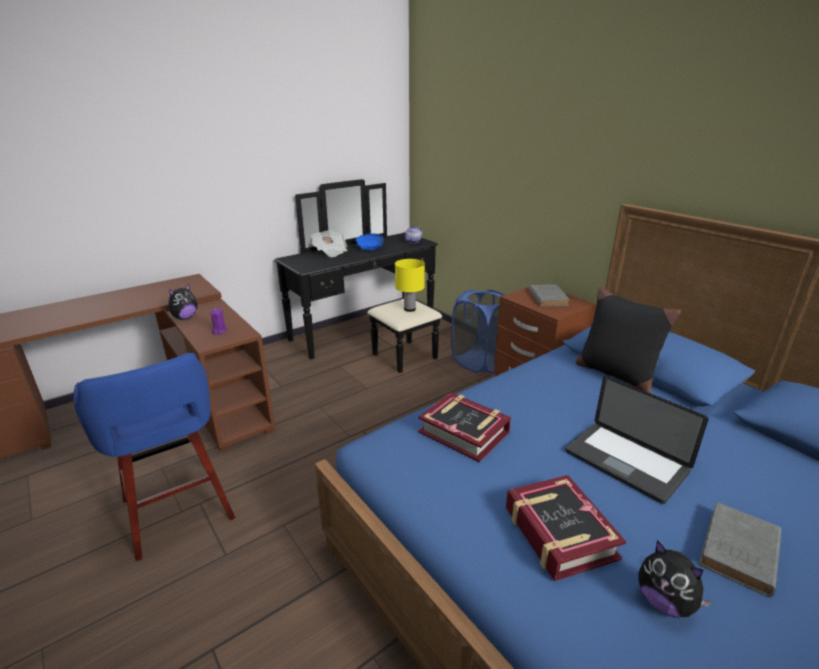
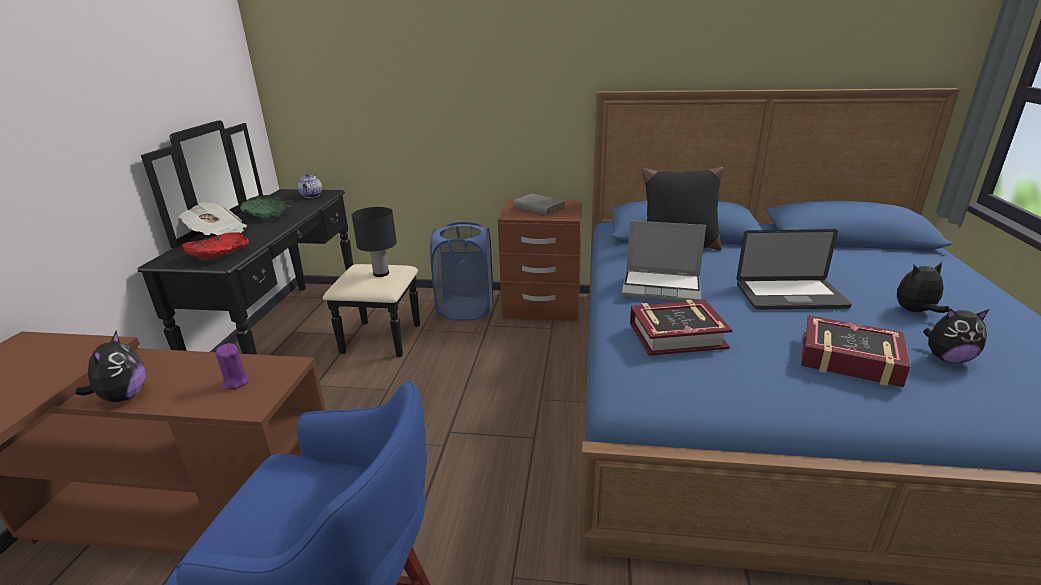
camera: 45 degrees left, 0 degrees up
(312, 263) = (219, 254): none -> red bowl
(370, 247) = (267, 215): blue bowl -> green bowl
(410, 309) = (381, 273): yellow table lamp -> black table lamp
(527, 397) = (662, 287): none -> laptop
(738, 553) = (915, 312): grey book -> plush toy

